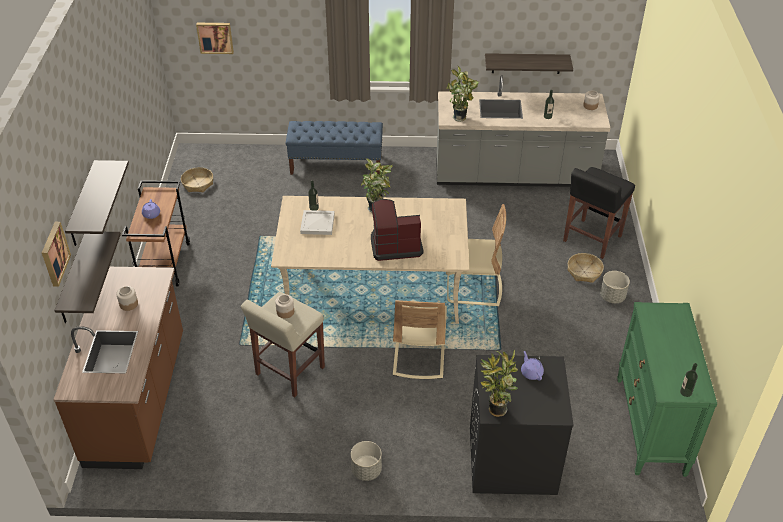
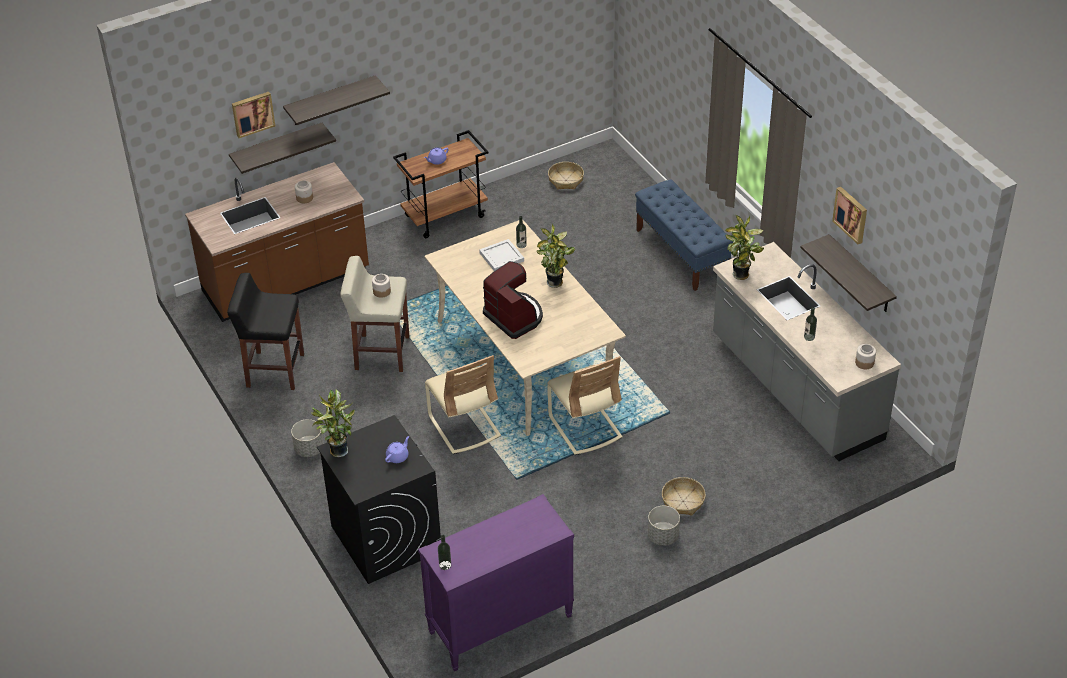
camera: 60 degrees right, 0 degrees up
(215, 37) = (647, 52): picture -> picture (851, 214)
(419, 356) = (464, 426): beige chair -> beige chair turned 90 degrees counterclockwise
(591, 239) = (742, 489): black stool -> black stool (274, 370)
(651, 426) = (500, 625): green dresser -> purple dresser

